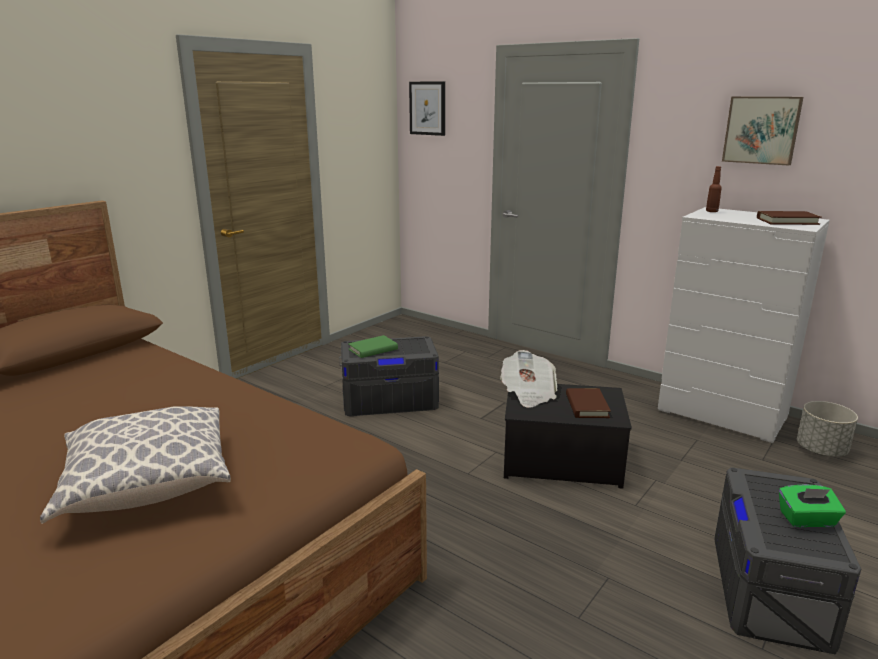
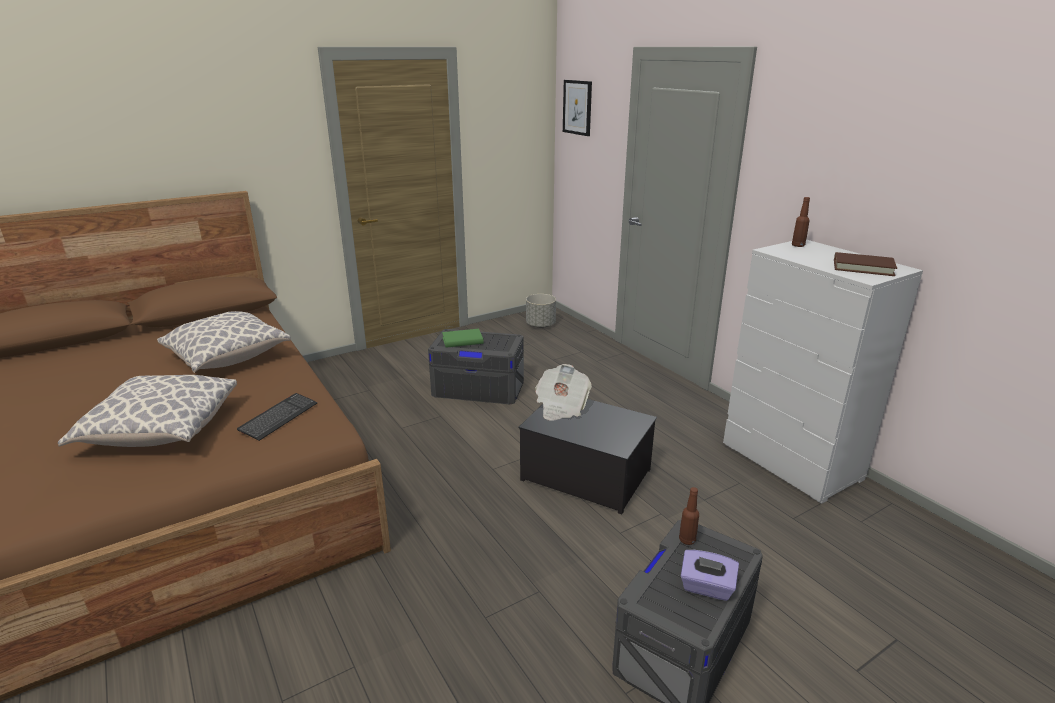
camera: 20 degrees right, 5 degrees up
(153, 394) = (228, 358): none -> pillow
(290, 443) = (279, 417): none -> keyboard
(586, 406) = (604, 429): brown book -> none
(752, 484) = (687, 540): none -> brown bottle
(761, 130) = (865, 159): picture -> none
(807, 520) = (706, 587): green tissue box -> purple tissue box
(821, 450) = (871, 523): grey planter -> grey planter (541, 325)

